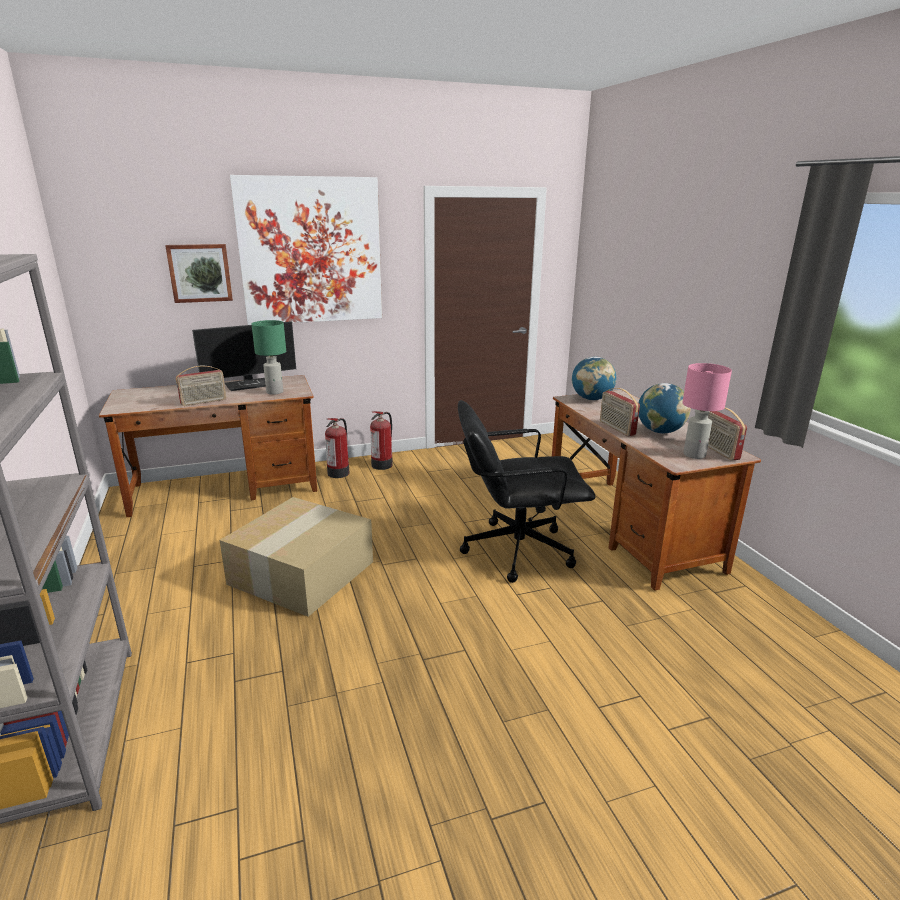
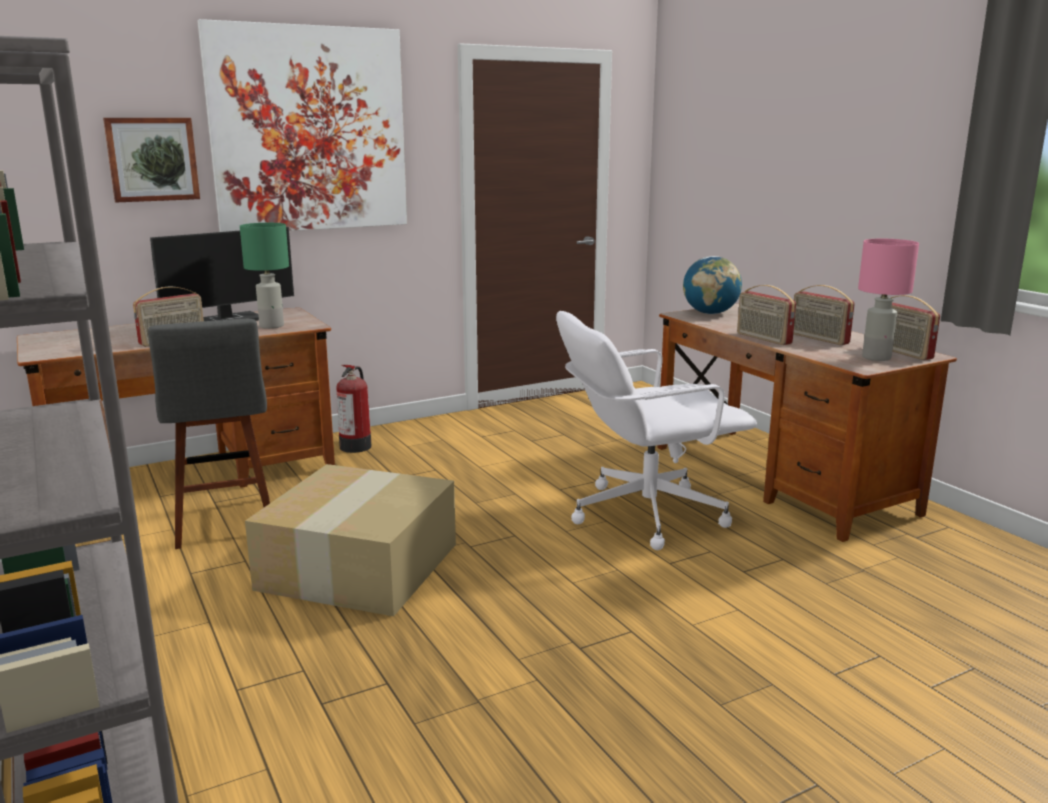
camera: 10 degrees left, 5 degrees down
(229, 529) = (225, 524): none -> grey stool
(382, 464) = (415, 432): fire extinguisher -> none
(516, 550) = (645, 514): black office chair -> white office chair
(660, 431) = (818, 339): globe -> radio

